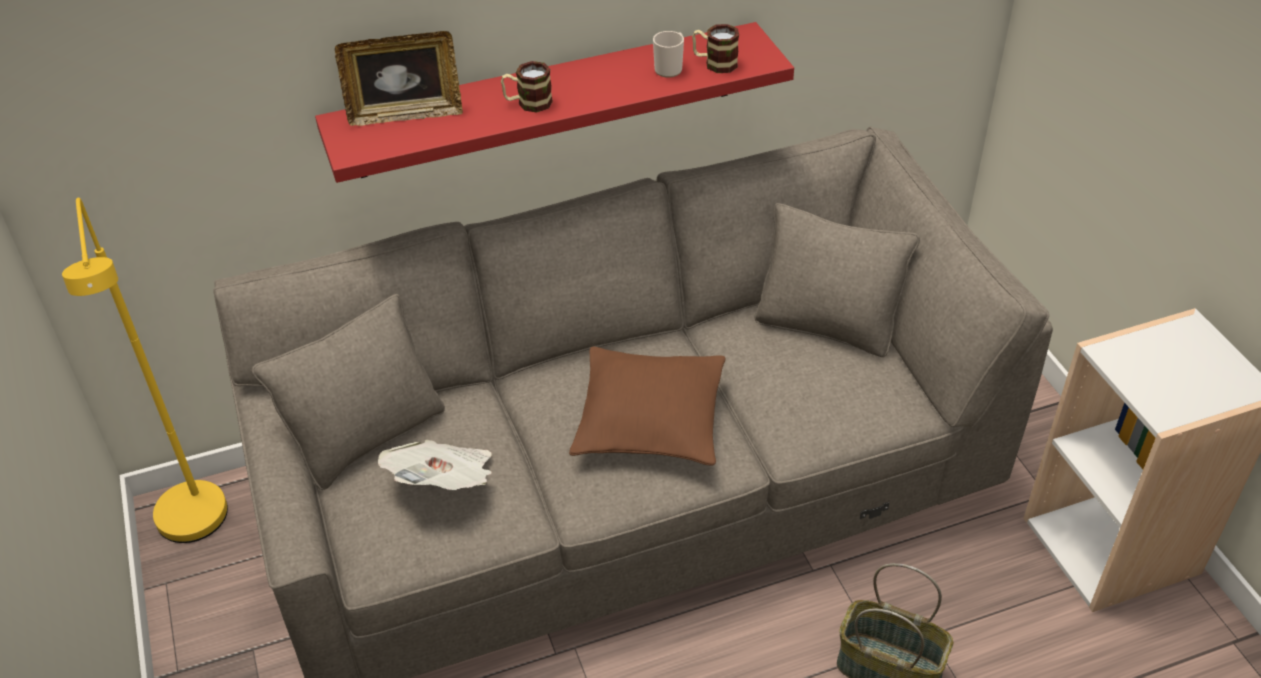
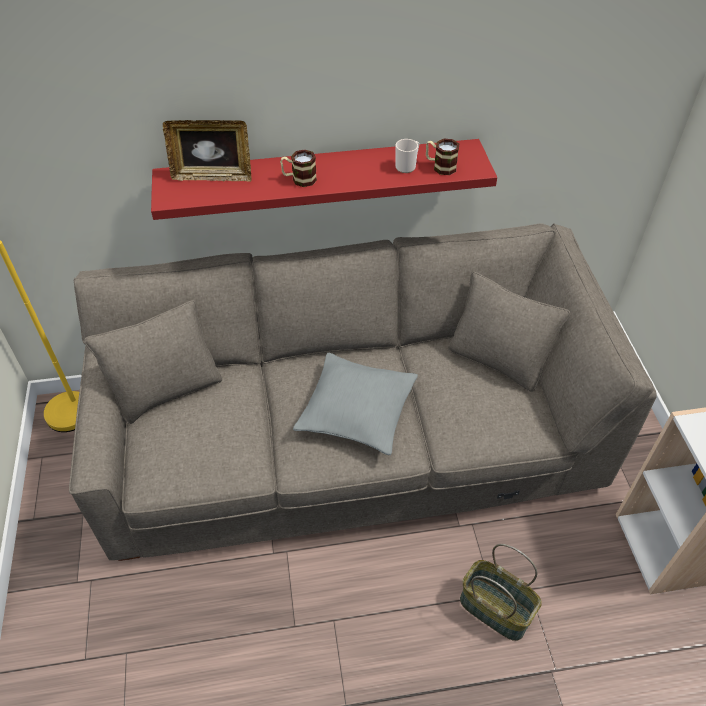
camera: 10 degrees right, 5 degrees up
(444, 483) = (207, 434): newspaper -> none
(650, 419) = (357, 411): brown pillow -> grey pillow

